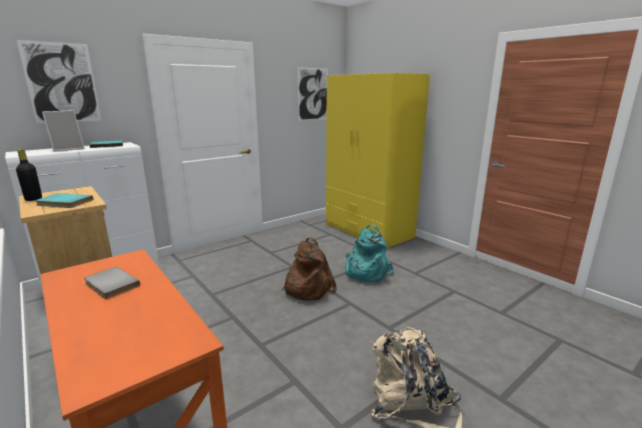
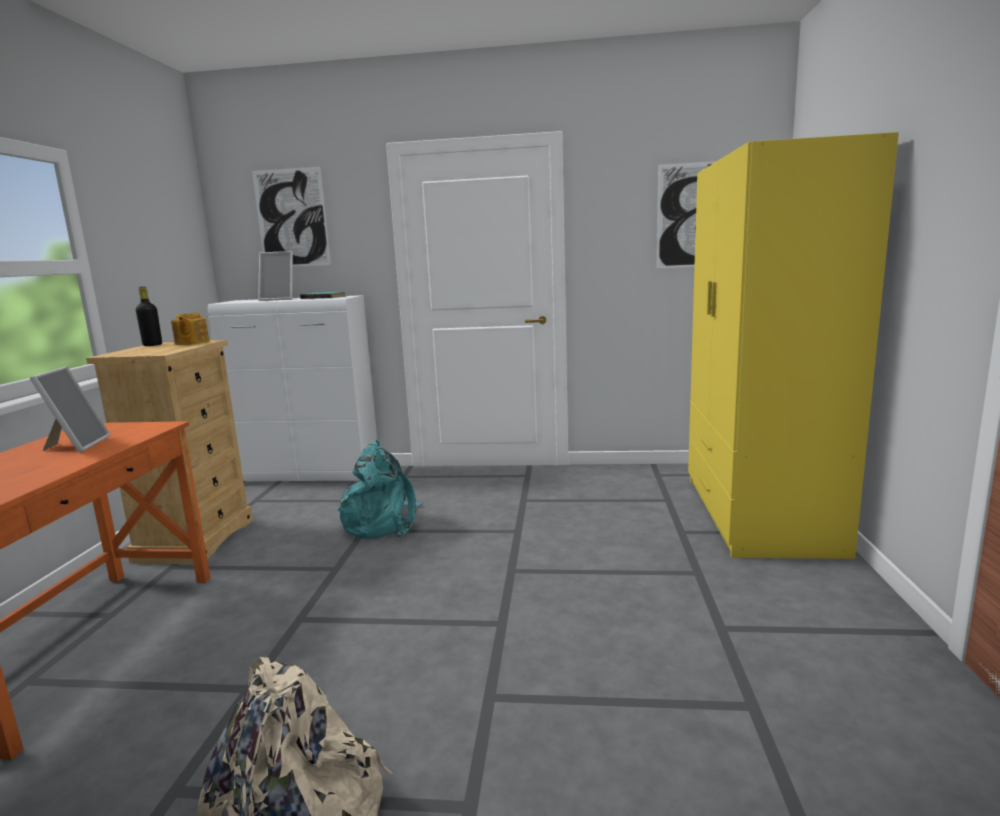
camera: 45 degrees right, 5 degrees down
(63, 203) = (150, 350): turquoise book -> none
(69, 192) = (191, 343): none -> teapot
(110, 285) = (76, 445): grey book -> picture frame
(307, 288) = (481, 571): brown backpack -> none
(365, 272) = (618, 584): turquoise backpack -> turquoise backpack (382, 522)

